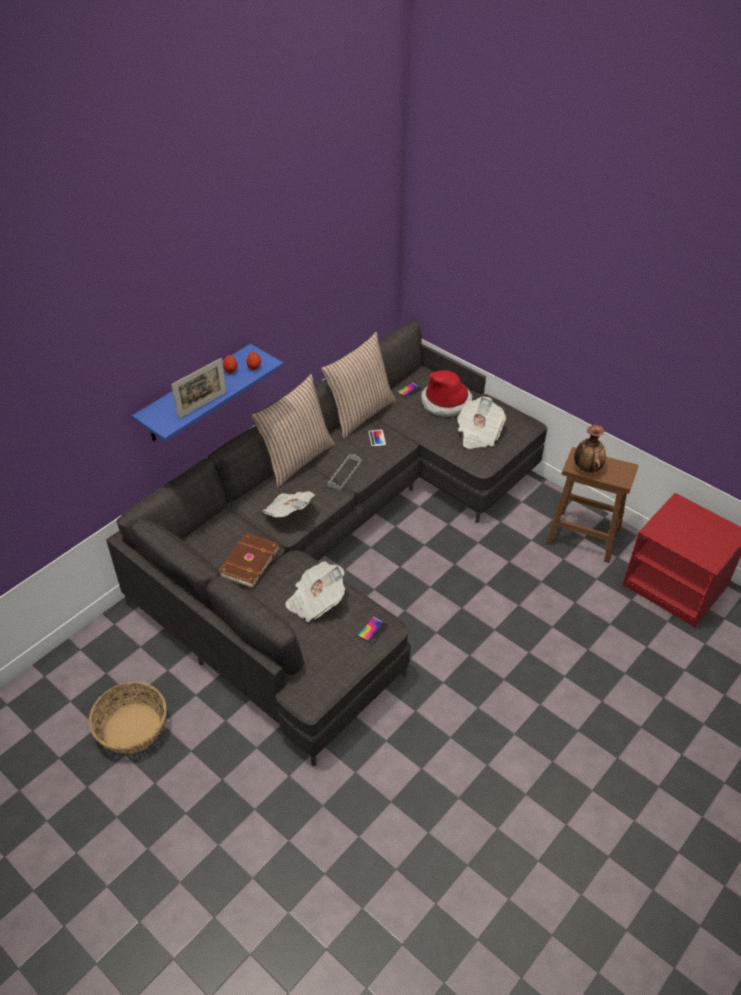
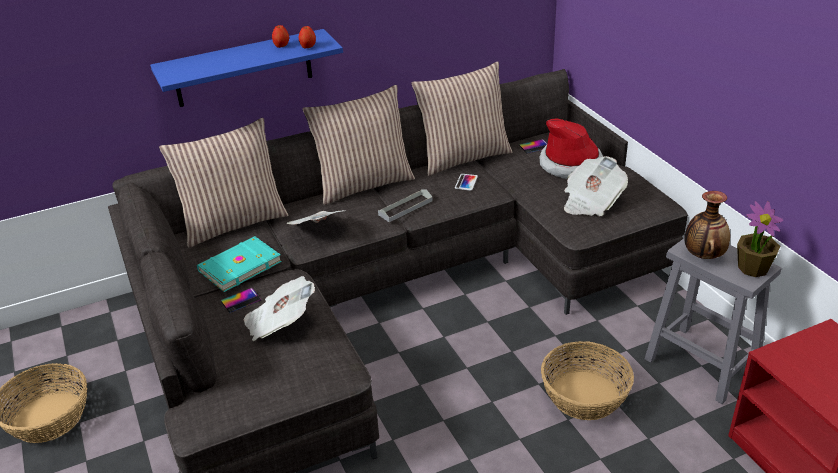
camera: 25 degrees right, 10 degrees down
(202, 405) = (225, 67): picture frame -> none
(214, 523) = (234, 222): none -> pillow
(247, 562) = (238, 266): brown book -> turquoise book
(373, 630) = (322, 372): phone -> phone (241, 300)
(520, 583) = (585, 395): none -> basket
(585, 536) = (703, 364): brown stool -> grey stool
(622, 470) = (753, 268): none -> potted plant

